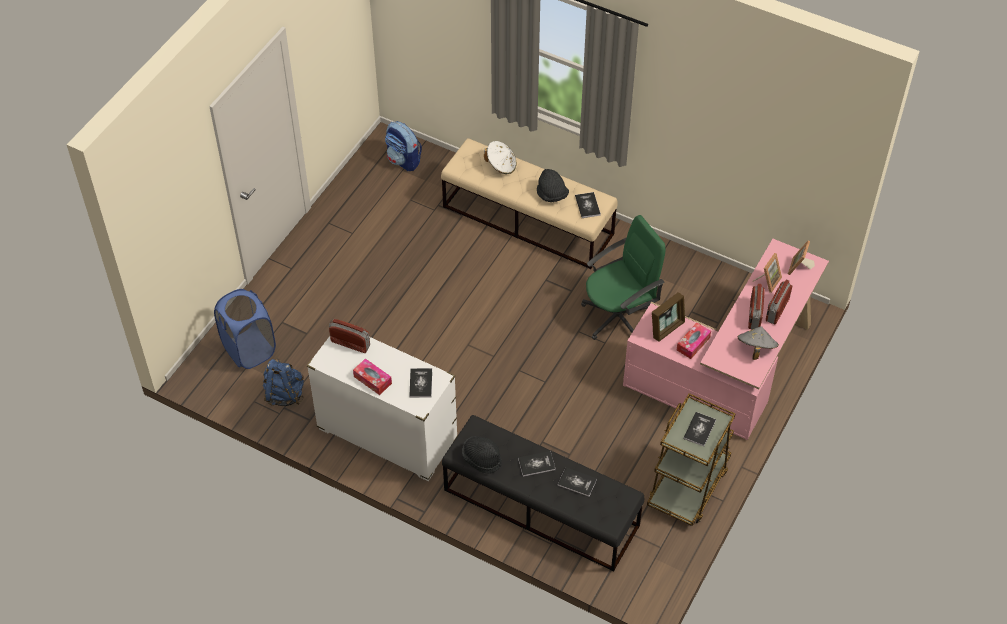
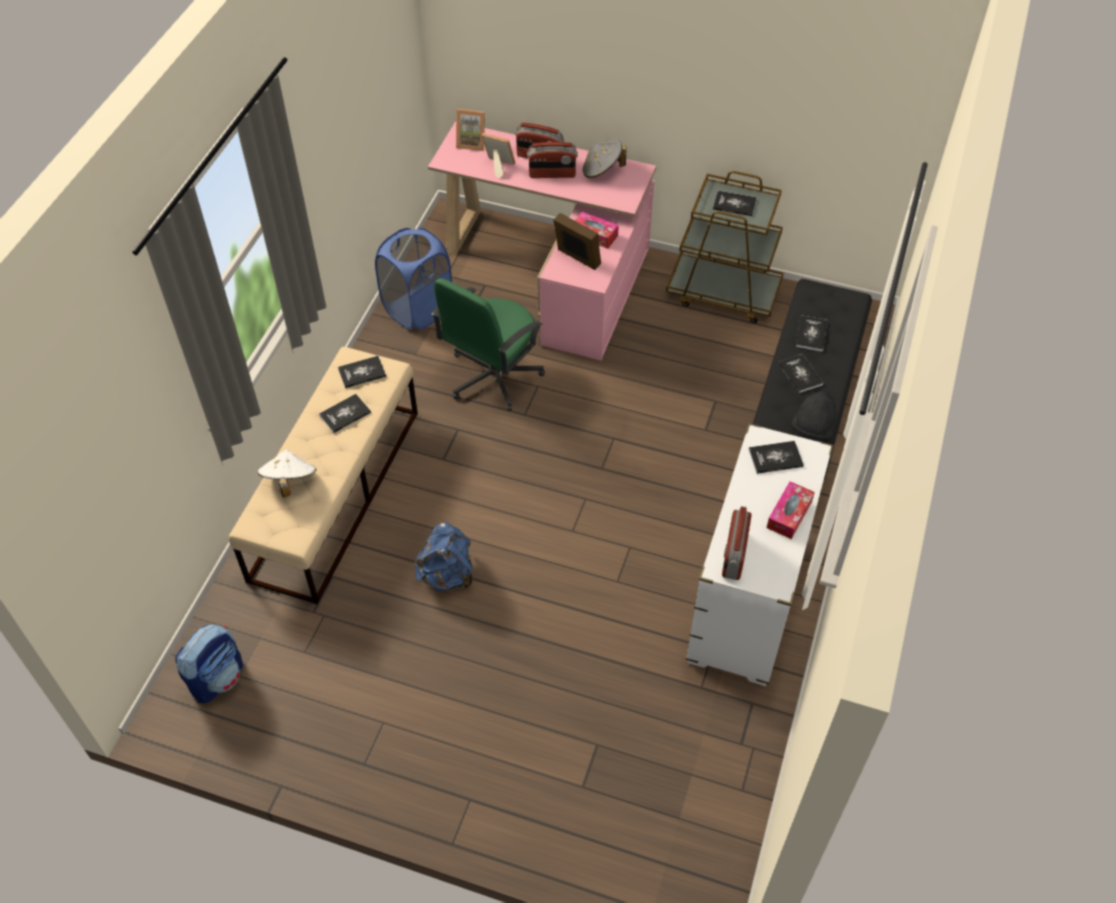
camera: 100 degrees left, 0 degrees up
(249, 349) = (647, 823): blue laundry basket -> blue laundry basket (418, 309)
(284, 394) = (717, 749): blue backpack -> blue backpack (447, 574)
(552, 195) = (345, 414): black hat -> book
(618, 316) = (493, 377): green office chair -> green office chair turned 105 degrees counterclockwise

